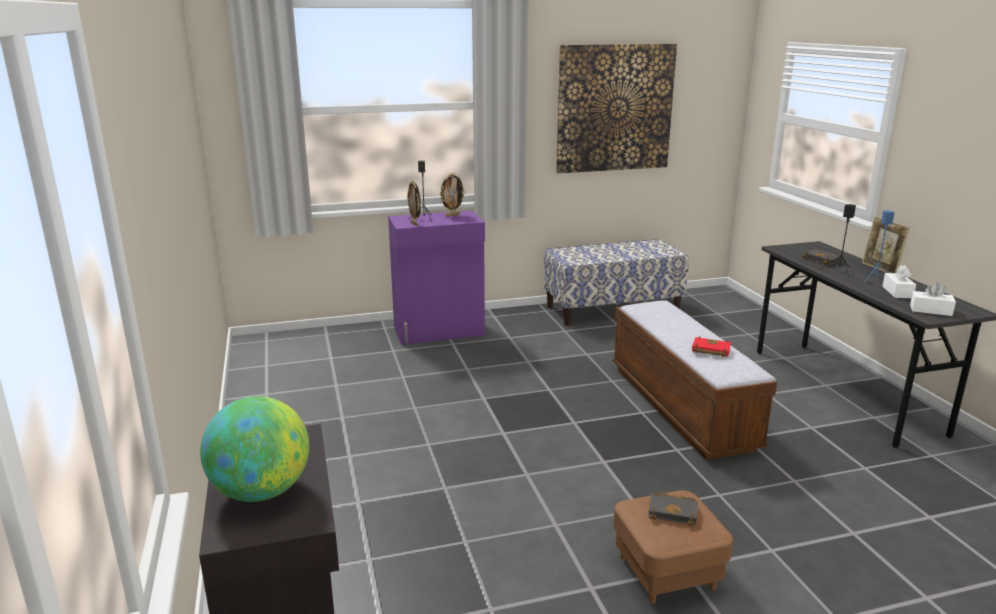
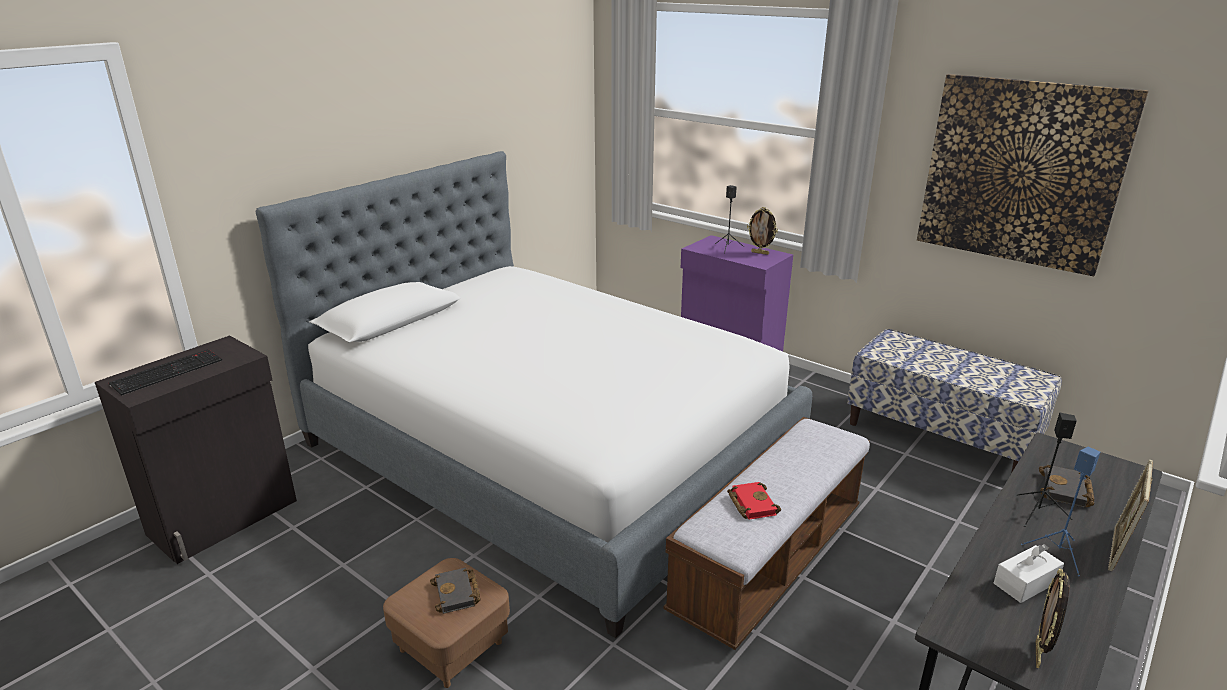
camera: 55 degrees right, 5 degrees up
(261, 492) = (168, 371): globe -> keyboard
(415, 224) = (705, 250): picture frame -> picture frame (1039, 655)
(449, 441) = (548, 453): none -> bed
(930, 310) = (986, 628): white tissue box -> none

